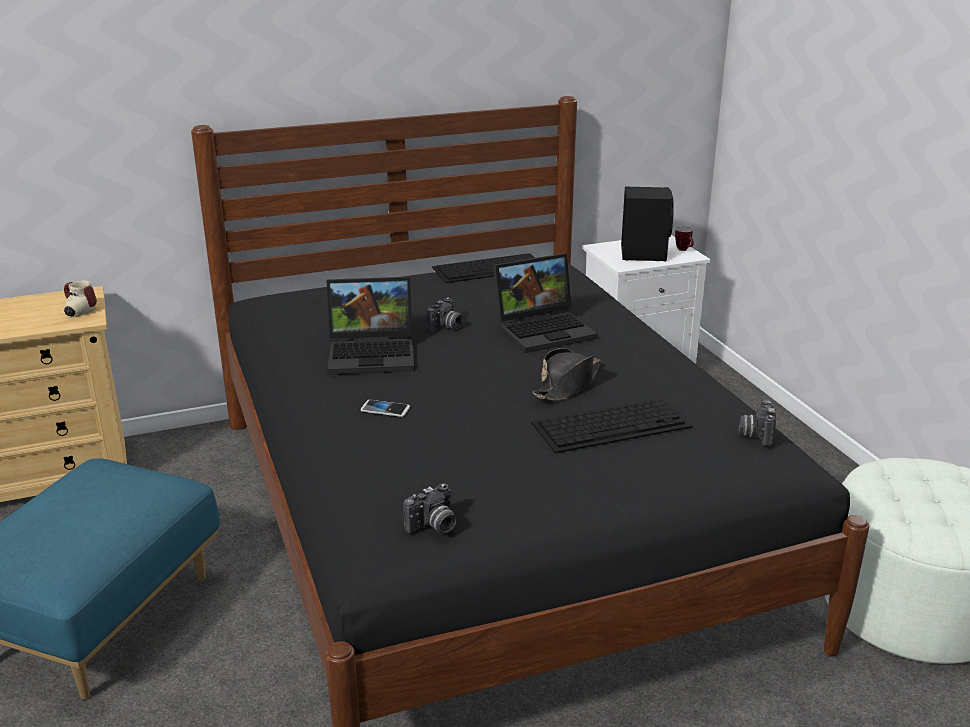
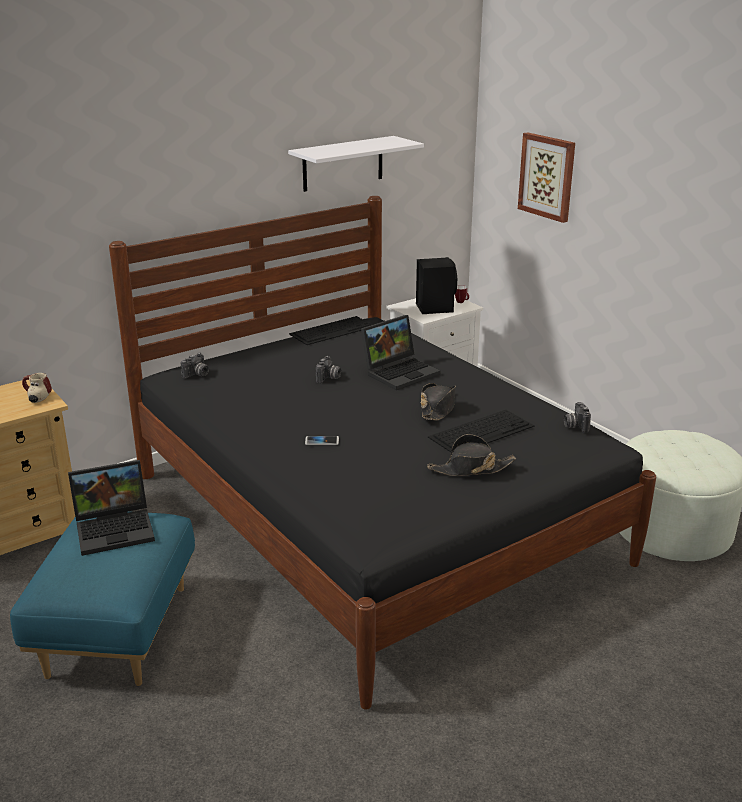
camera: 15 degrees left, 0 degrees up
(374, 354) = (288, 403): laptop -> laptop (116, 528)
(433, 526) = (402, 513): camera -> camera (197, 375)
(526, 50) = (343, 163): none -> white shelf
(567, 476) = (471, 468): none -> black hat
(808, 82) = (547, 176): none -> picture

